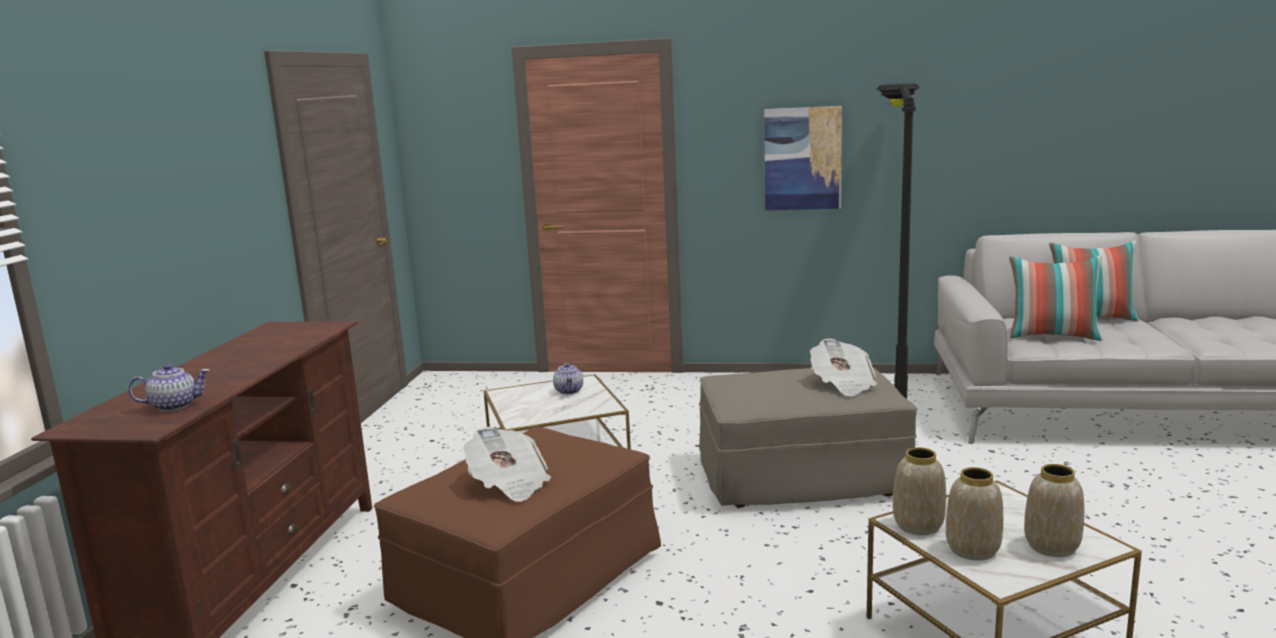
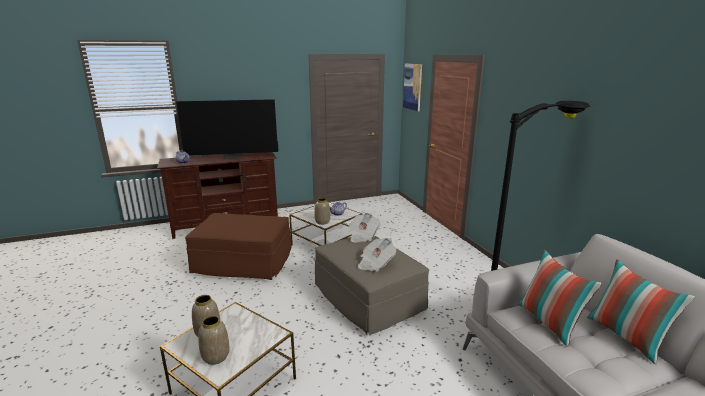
camera: 60 degrees right, 5 degrees up
(246, 354) = (233, 156): none -> television
(509, 484) = (225, 225): newspaper -> newspaper (362, 236)
(802, 158) = (527, 141): picture -> picture (412, 86)
(917, 526) = (230, 315): vase -> vase (322, 222)

